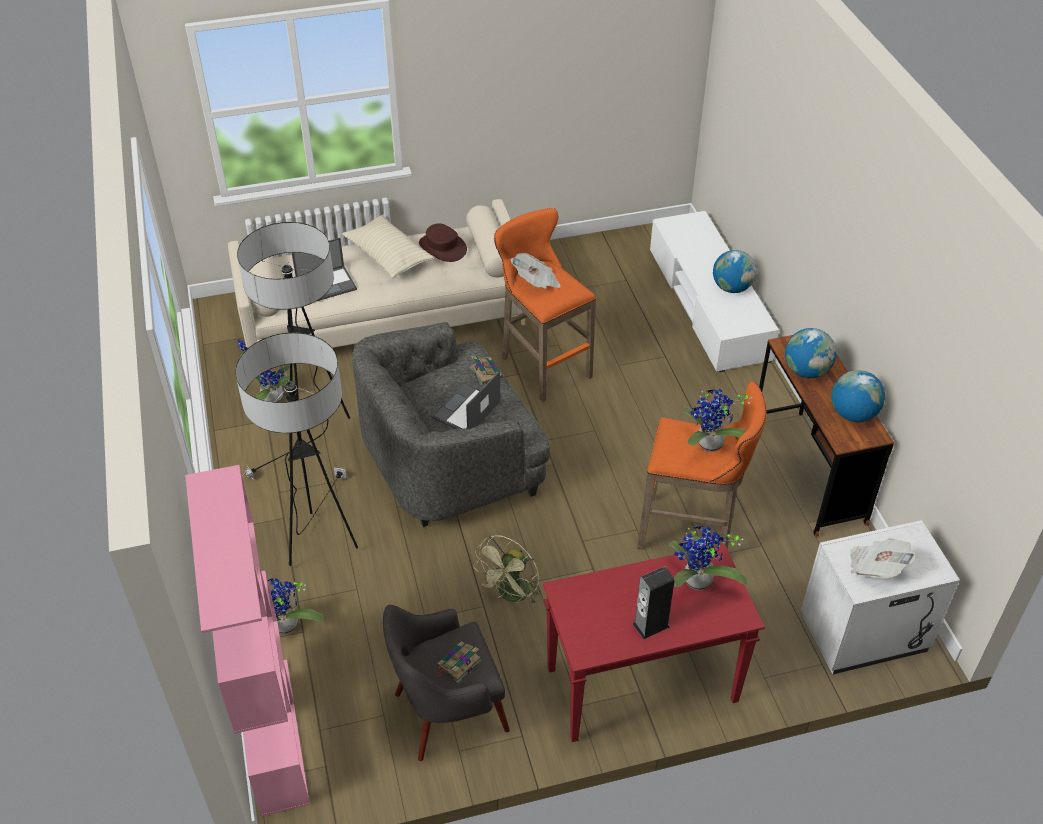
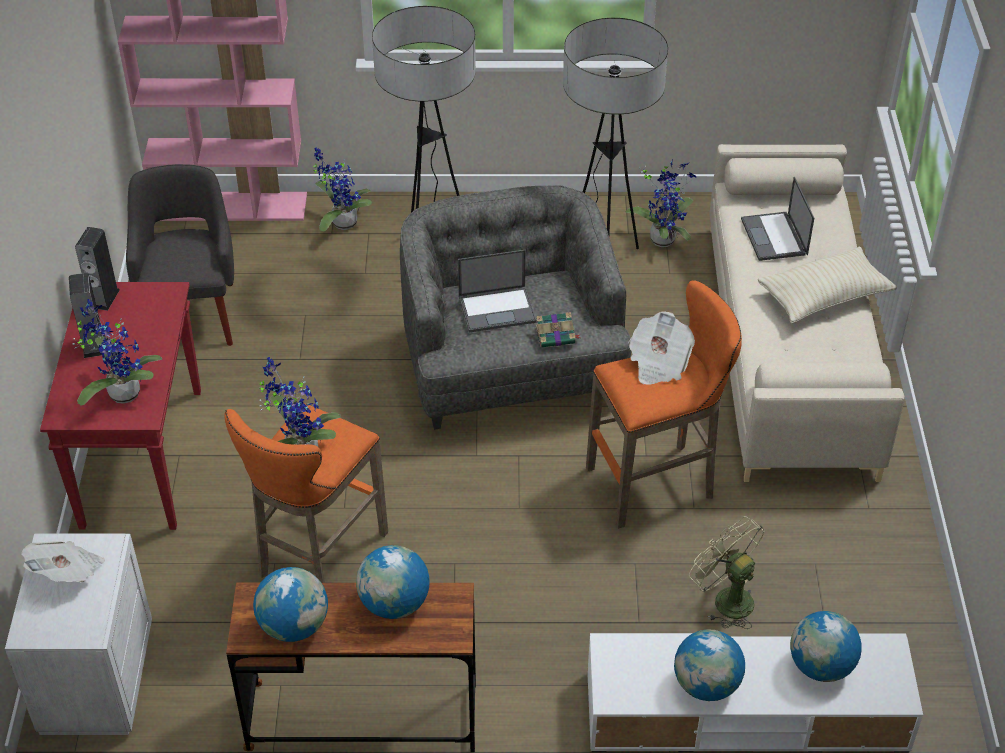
camera: 105 degrees right, 0 degrees up
(442, 247) = (833, 349): brown hat -> none
(458, 664) = (174, 258): book -> none
(466, 410) = (498, 309): laptop -> laptop turned 120 degrees clockwise
(511, 595) = (302, 382): green fan -> green fan (725, 598)
(589, 641) = (103, 298): none -> speaker
(694, 247) = (820, 666): none -> globe

